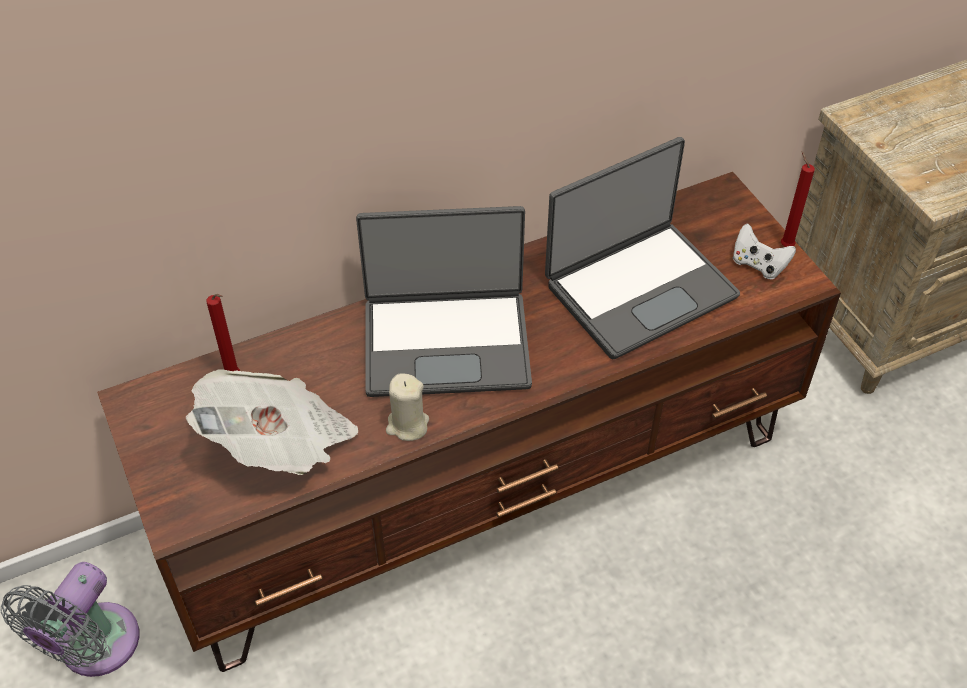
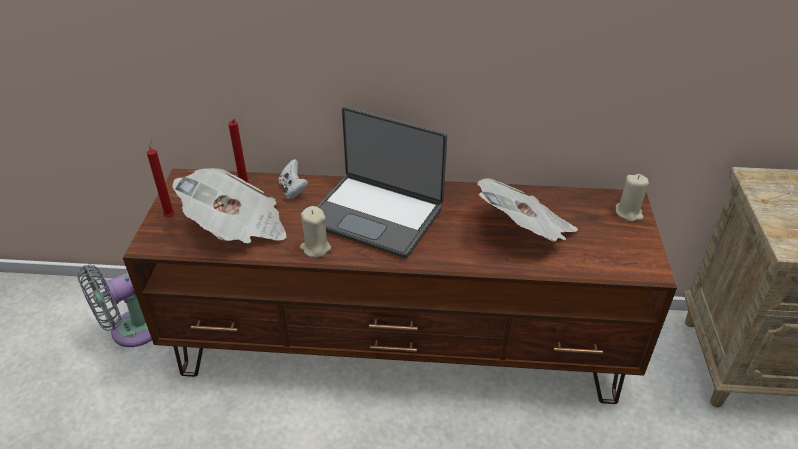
camera: 30 degrees right, 10 degrees down
(639, 288) = (525, 231): laptop -> newspaper
(734, 212) = (629, 213): none -> beige candle
(758, 264) = (623, 248): white game controller -> white game controller (293, 189)
(785, 245) = (653, 244): red candle -> red candle (170, 215)

